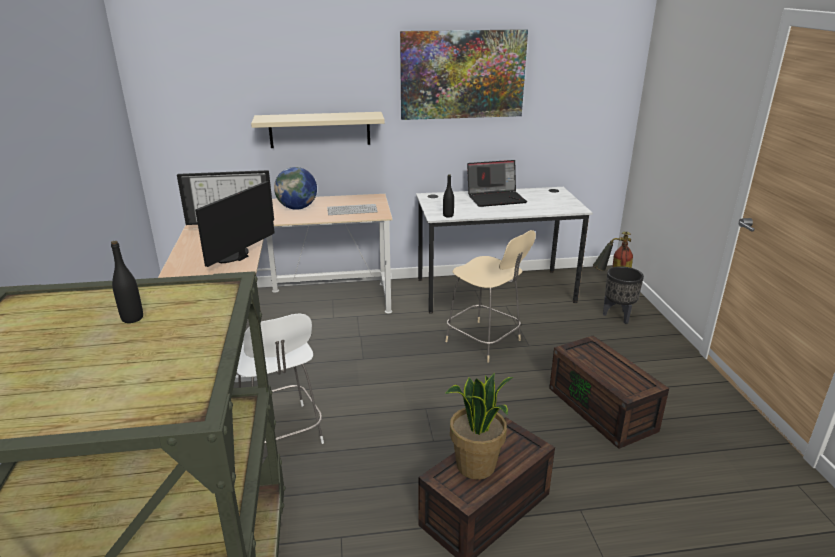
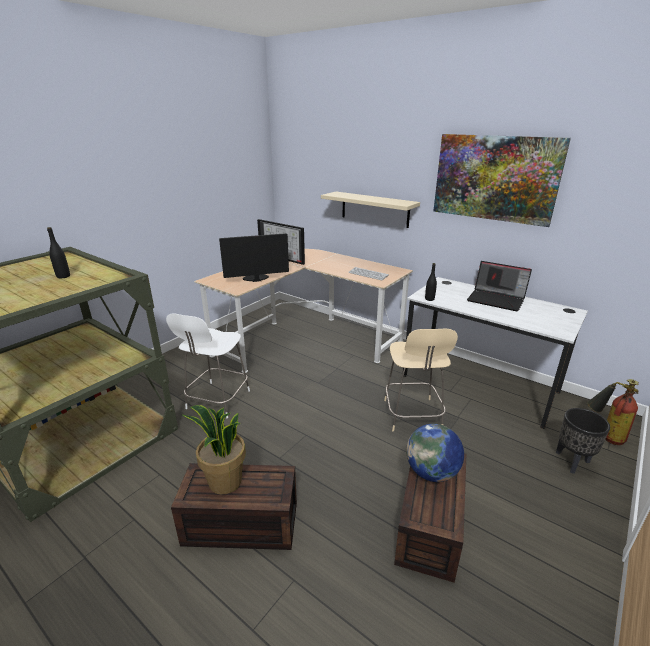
camera: 45 degrees right, 0 degrees up
(297, 208) = (340, 263): globe -> globe (431, 472)

